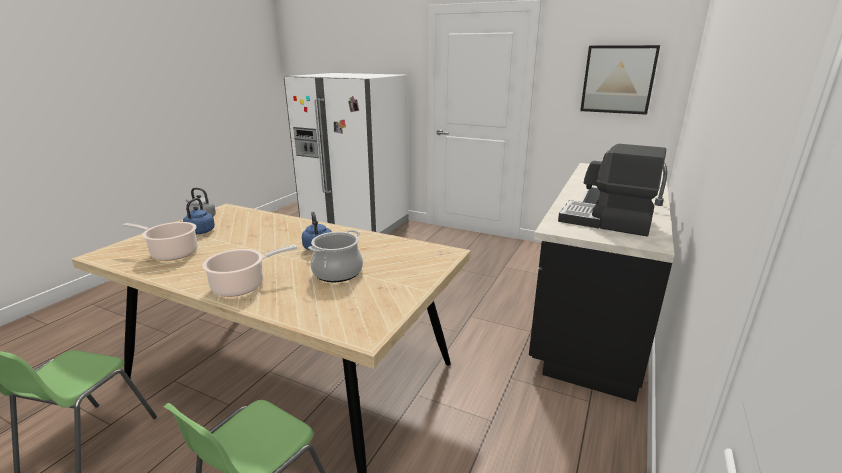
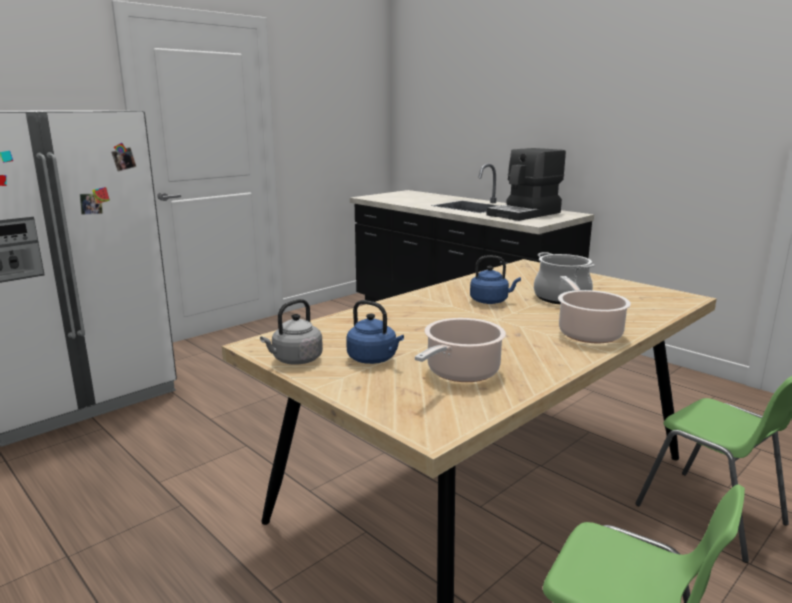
camera: 70 degrees left, 5 degrees down
(618, 79) = (345, 109): picture -> none

